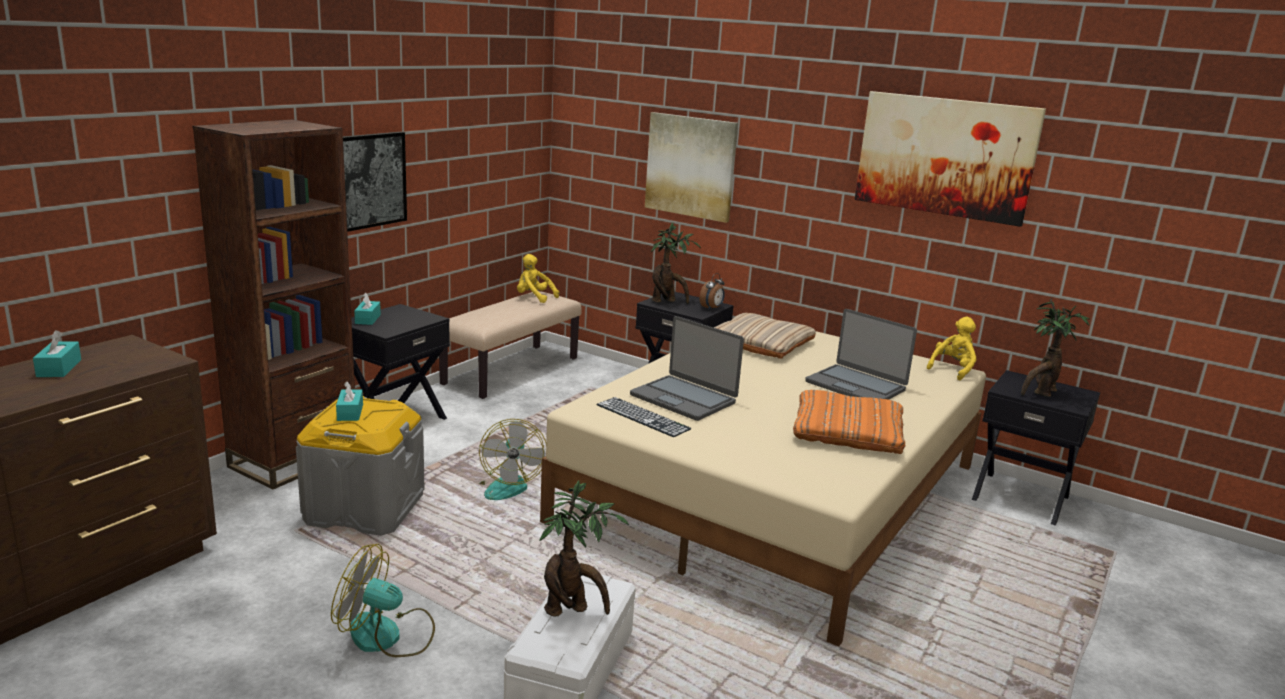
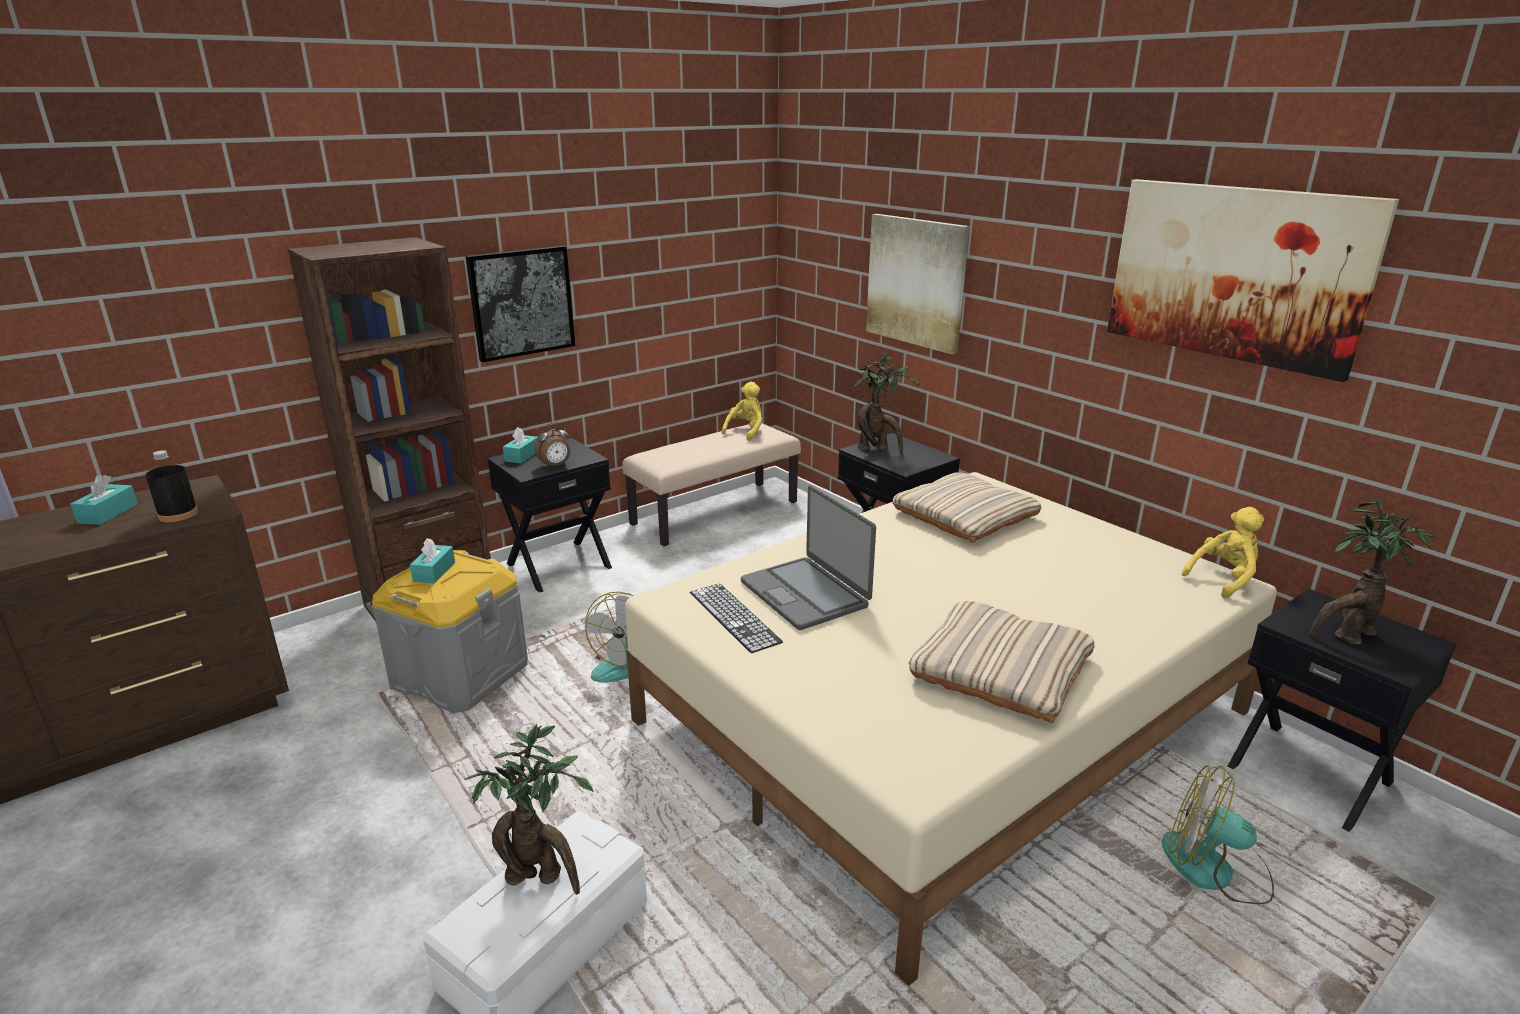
camera: 20 degrees right, 5 degrees up
(135, 365) = (178, 514): none -> black bottle
(387, 636) = (378, 852): fan -> fan (1214, 870)
(534, 297) = (746, 431): yellow plush toy -> yellow plush toy turned 75 degrees clockwise
(712, 308) = (928, 461): alarm clock -> alarm clock (555, 466)
(848, 430) = (1000, 669): orange pillow -> beige pillow
(856, 386) = (1058, 594): laptop -> none

